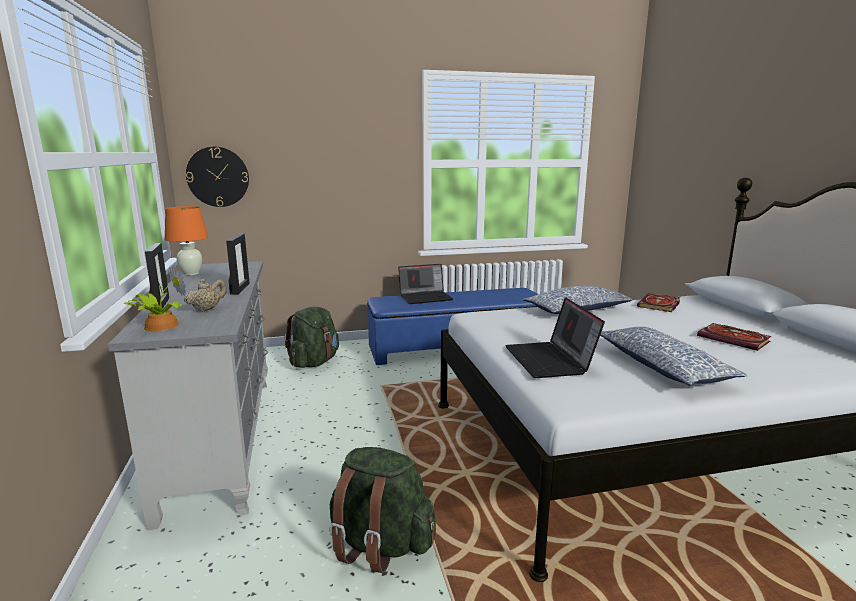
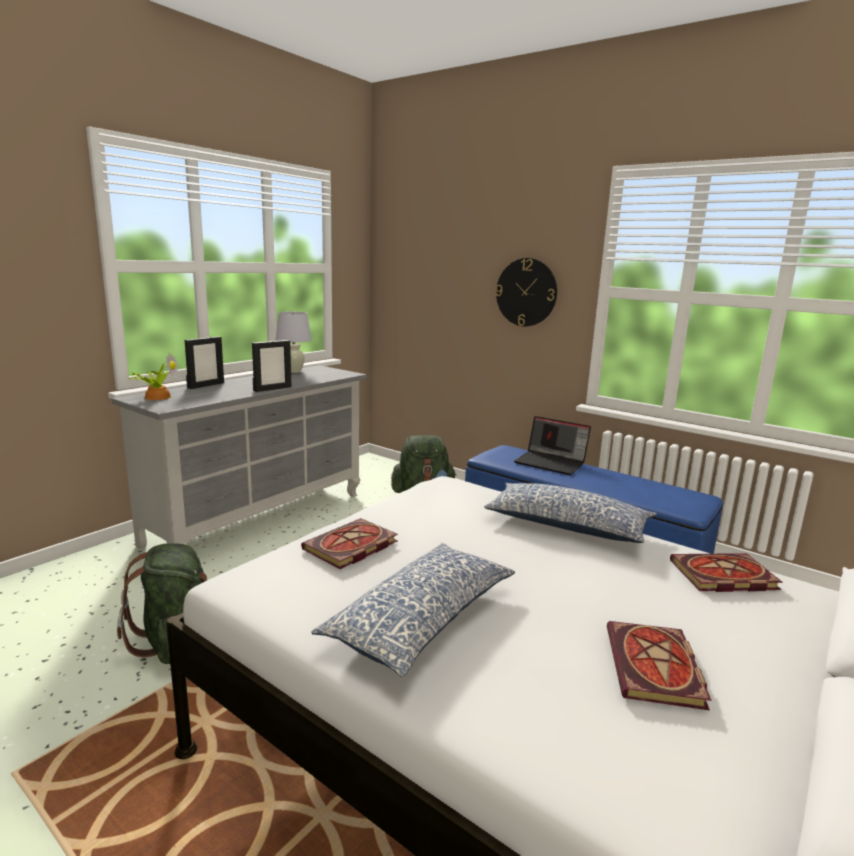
camera: 50 degrees right, 0 degrees up
(191, 273) = (294, 371): orange table lamp -> white table lamp
(207, 309) = (207, 395): beige teapot -> none
(218, 177) = (399, 290): wall clock -> wall clock (526, 292)
(551, 361) = (350, 547): laptop -> book

